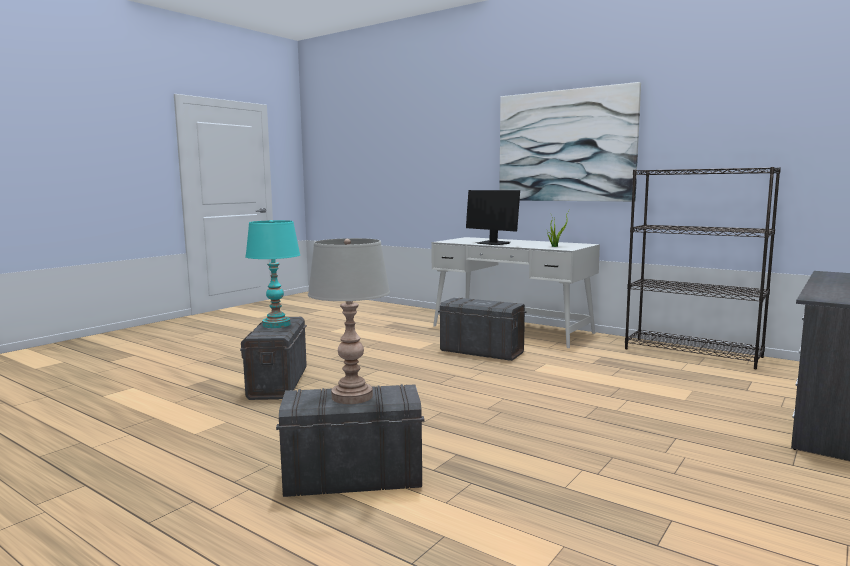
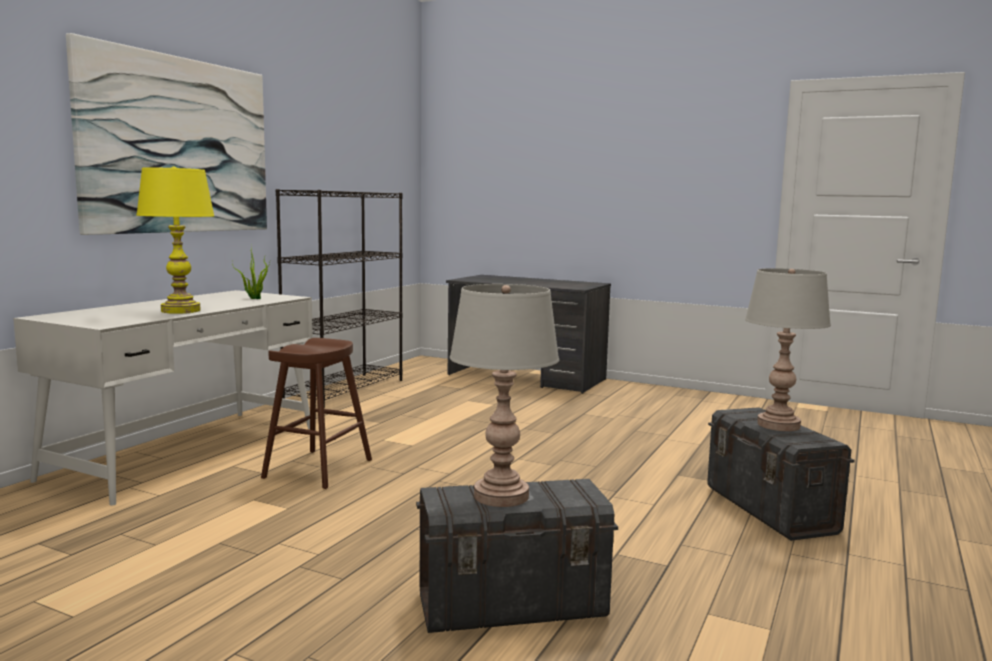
camera: 100 degrees left, 0 degrees up
(276, 324) = (501, 496): turquoise table lamp -> grey table lamp
(481, 351) = (318, 468): grey storage box -> brown stool
(493, 243) = (180, 310): monitor -> yellow table lamp

